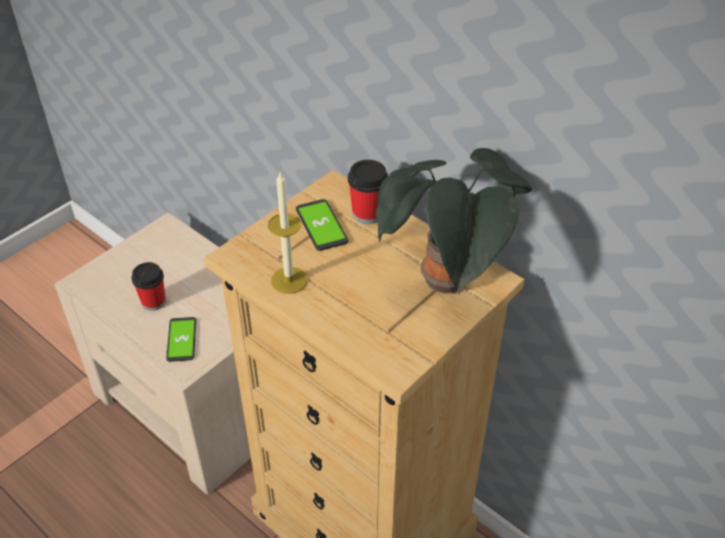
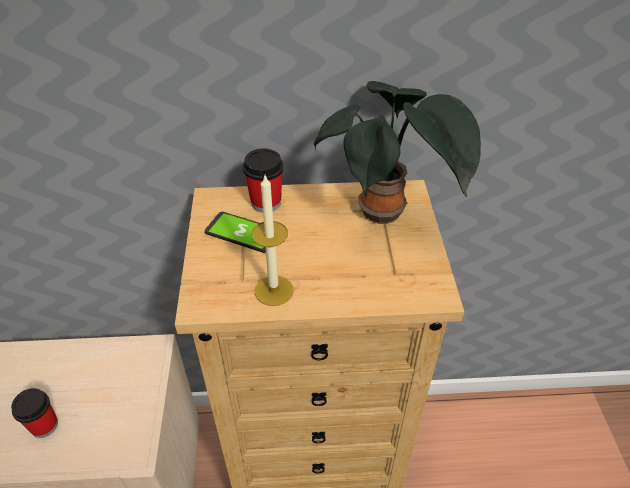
camera: 45 degrees left, 0 degrees up
(181, 340) = (107, 436): phone -> none

